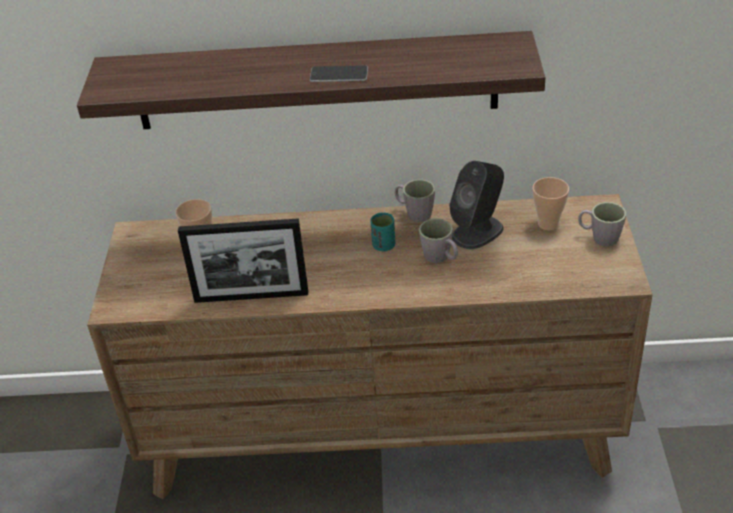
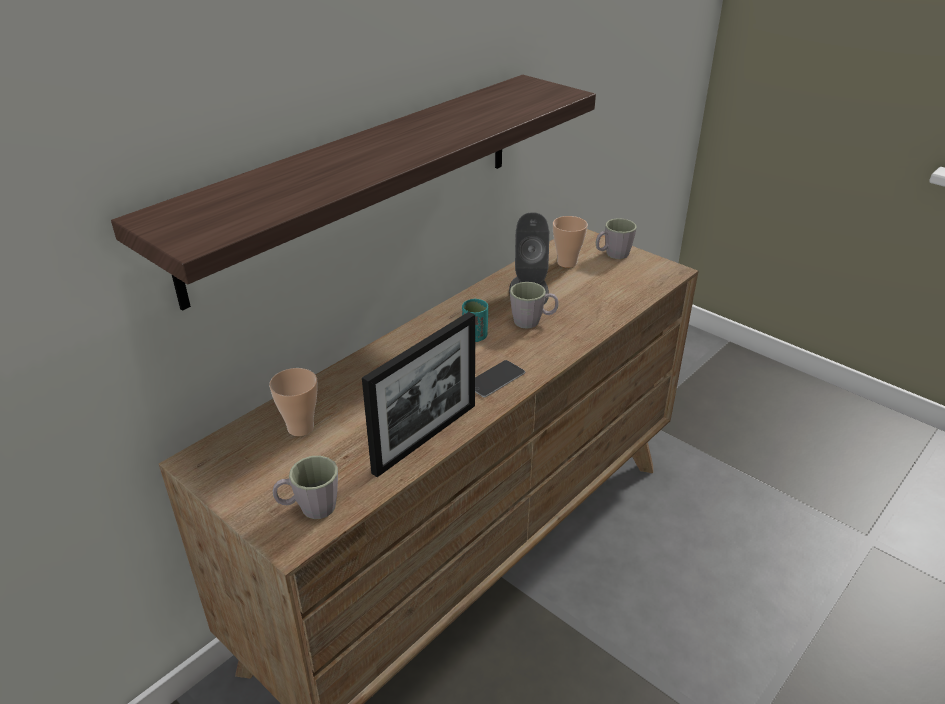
camera: 50 degrees left, 5 degrees down
(339, 74) = (434, 141): phone -> phone (495, 379)
(414, 213) = (459, 303): grey mug -> grey mug (309, 508)

